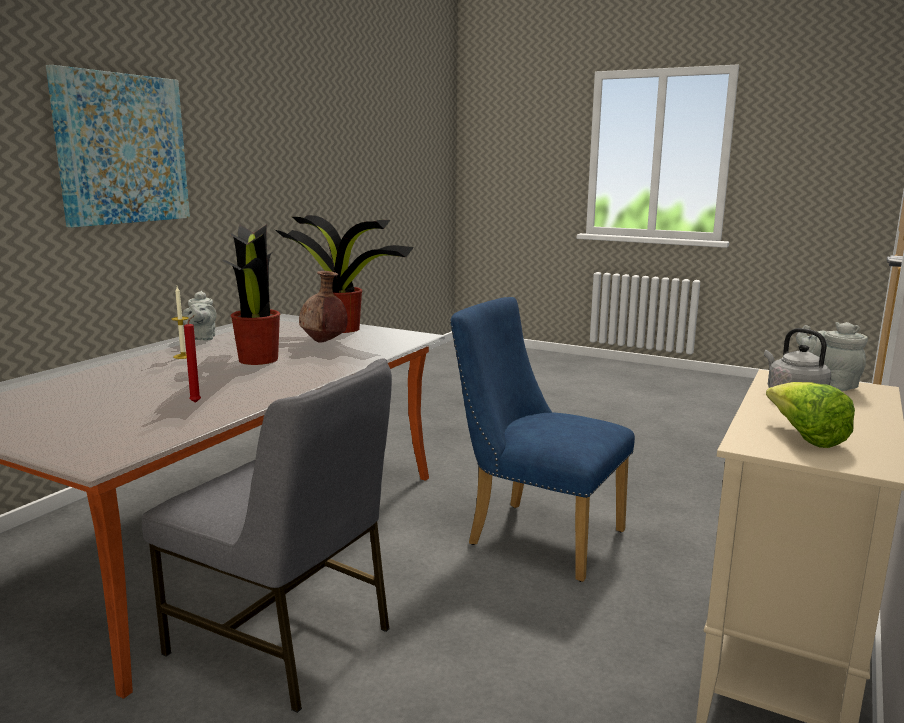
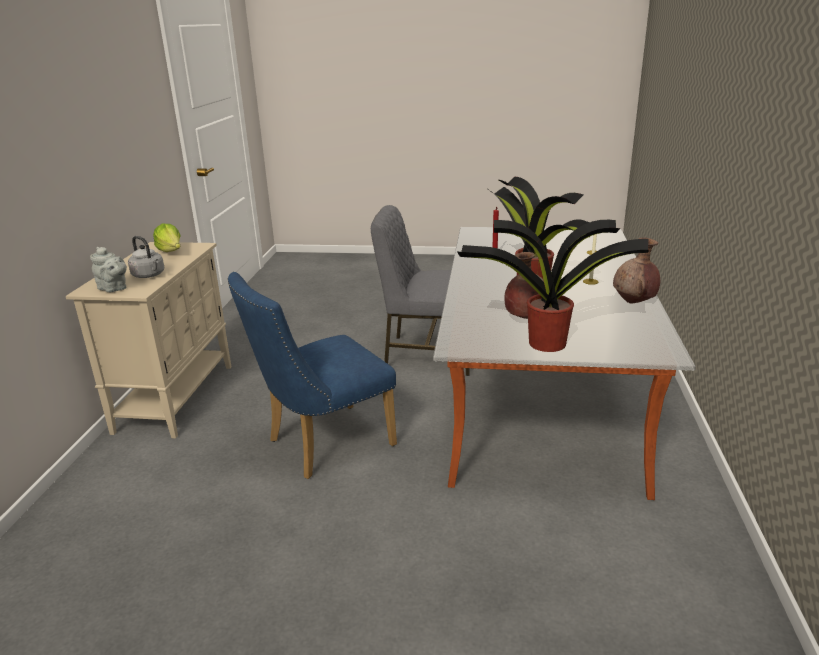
camera: 160 degrees right, 10 degrees up
(122, 149) = (760, 125): picture -> none
(202, 338) = (634, 302): grey teapot -> brown vase
(535, 535) = (322, 444): blue chair -> blue chair turned 135 degrees clockwise

